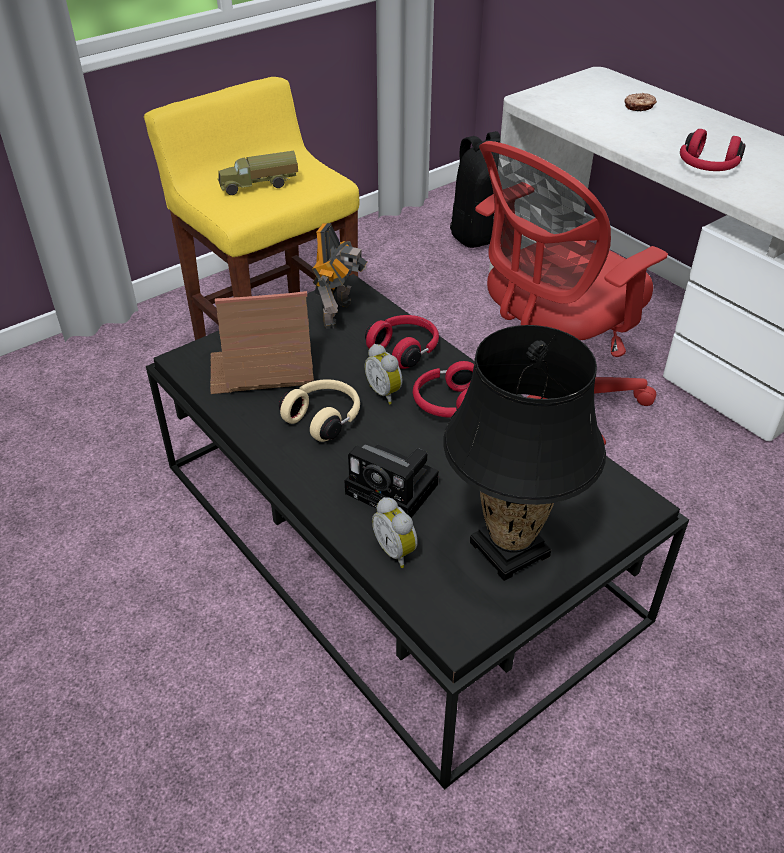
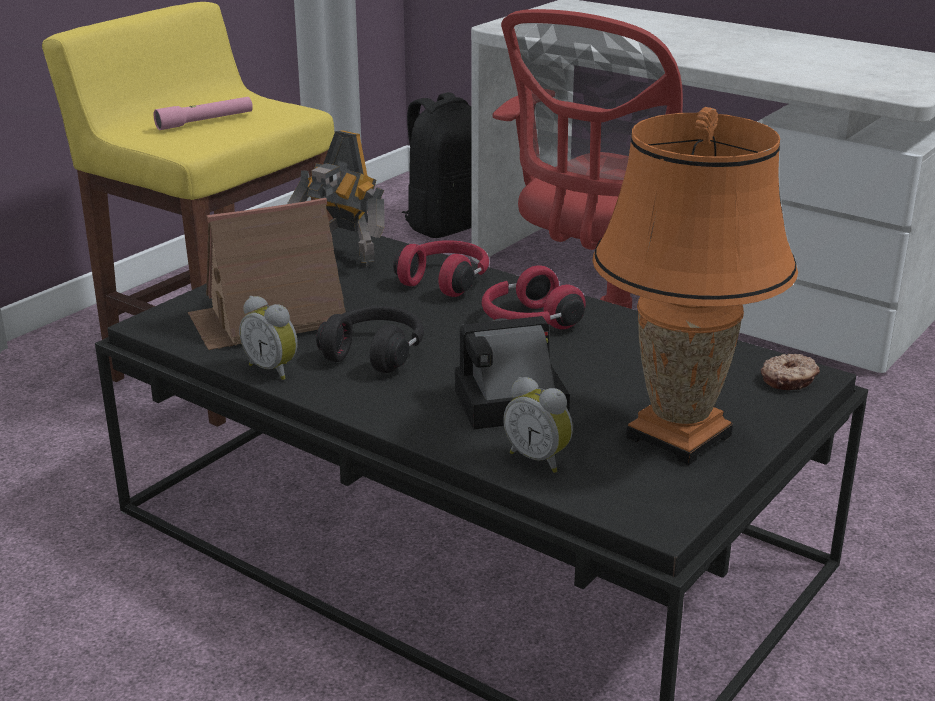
camera: 15 degrees left, 15 degrees down
(259, 186) = (205, 121): toy truck -> pink flashlight
(324, 418) = (376, 353): beige headphones -> black headphones
(340, 314) = (343, 259): toy robot -> toy robot turned 120 degrees clockwise
(385, 393) = (442, 321): alarm clock -> alarm clock (274, 369)
(395, 490) = (505, 405): camera -> camera turned 150 degrees clockwise
(509, 548) = (679, 436): black table lamp -> orange table lamp
(639, 107) = (633, 24): donut -> donut (789, 380)
(707, 167) = (740, 60): red headphones -> none

